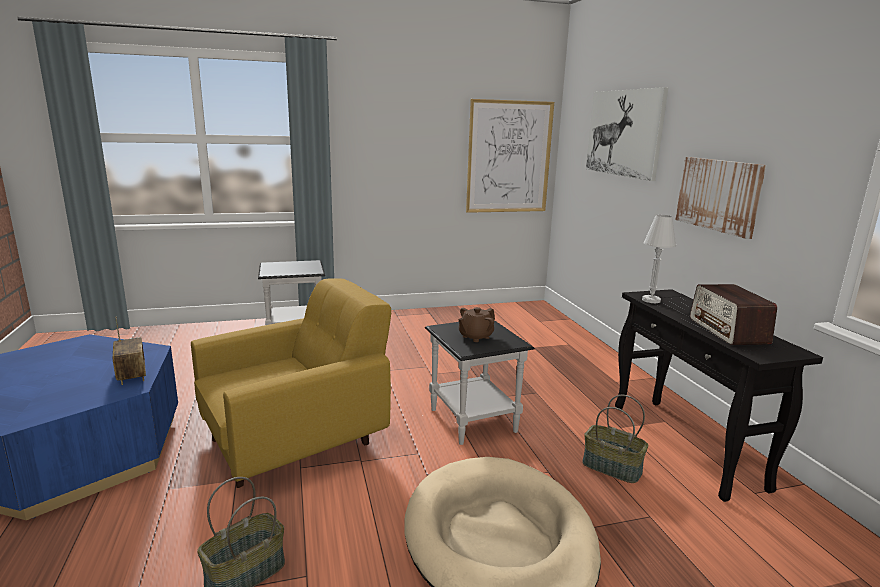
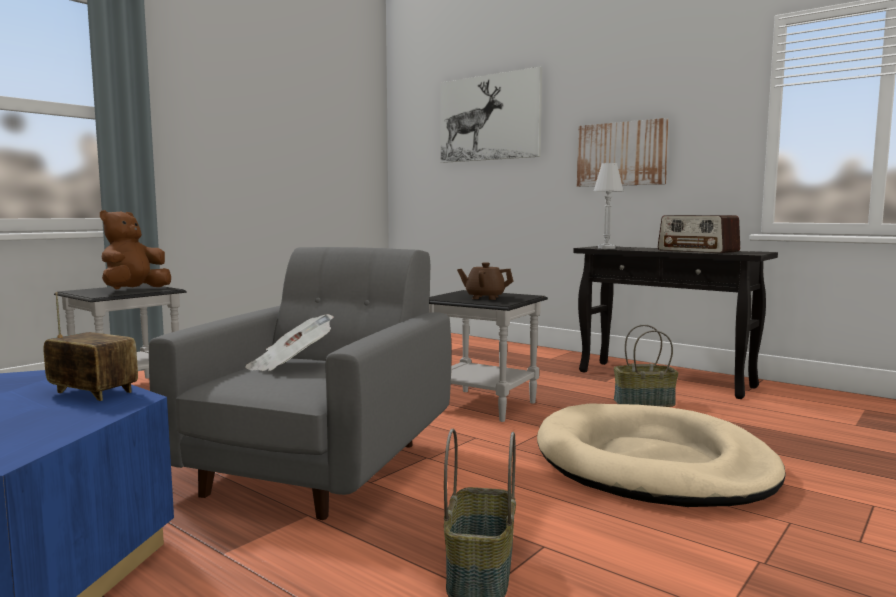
camera: 35 degrees left, 10 degrees down
(273, 372) = (290, 366): none -> newspaper
(296, 269) = (134, 290): none -> brown plush toy
(297, 440) = (321, 465): yellow armchair -> grey armchair
(475, 337) = (485, 297): brown teapot -> brown teapot turned 90 degrees clockwise
(509, 157) = (345, 156): picture -> none

